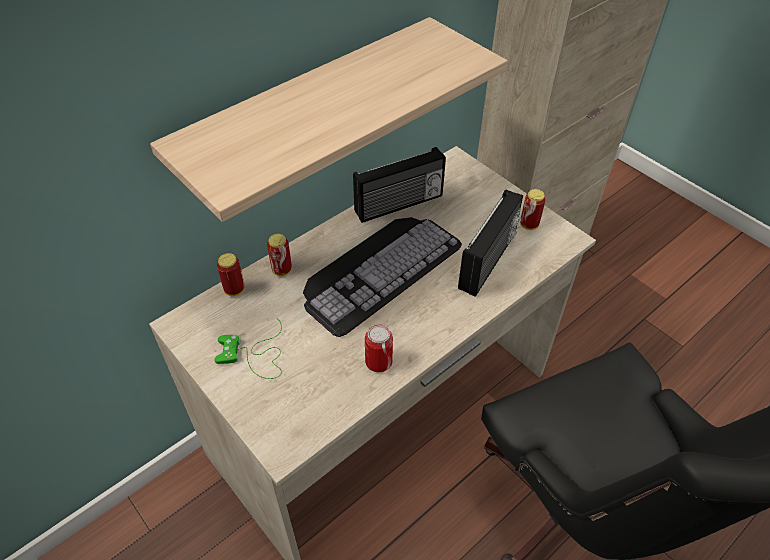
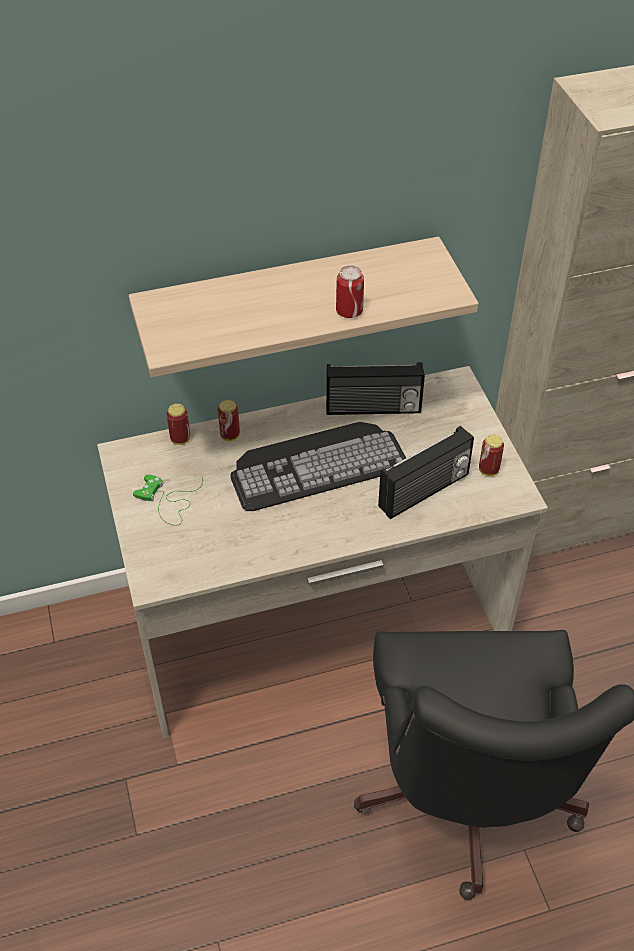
camera: 25 degrees right, 0 degrees up
(378, 362) = (268, 544): can -> can (349, 311)

